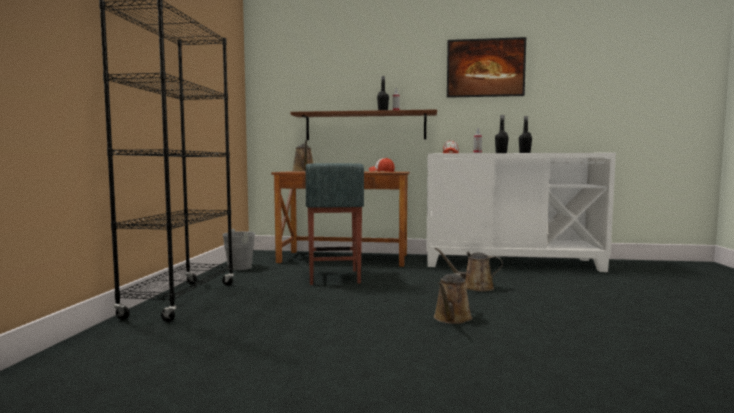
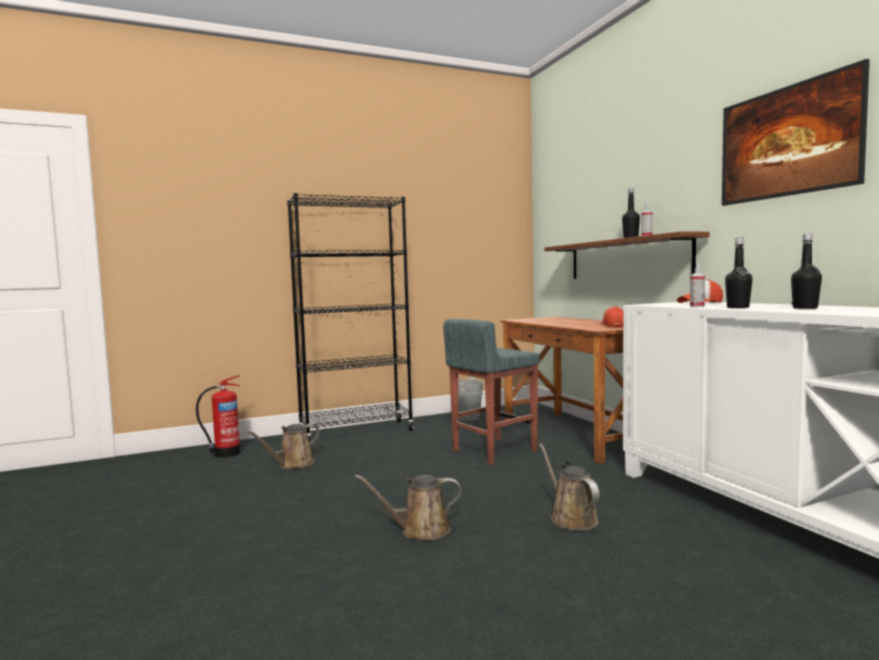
camera: 60 degrees right, 0 degrees up
(85, 363) = (225, 453): none -> fire extinguisher
(304, 171) = (553, 318): brown watering can -> brown watering can (293, 464)

